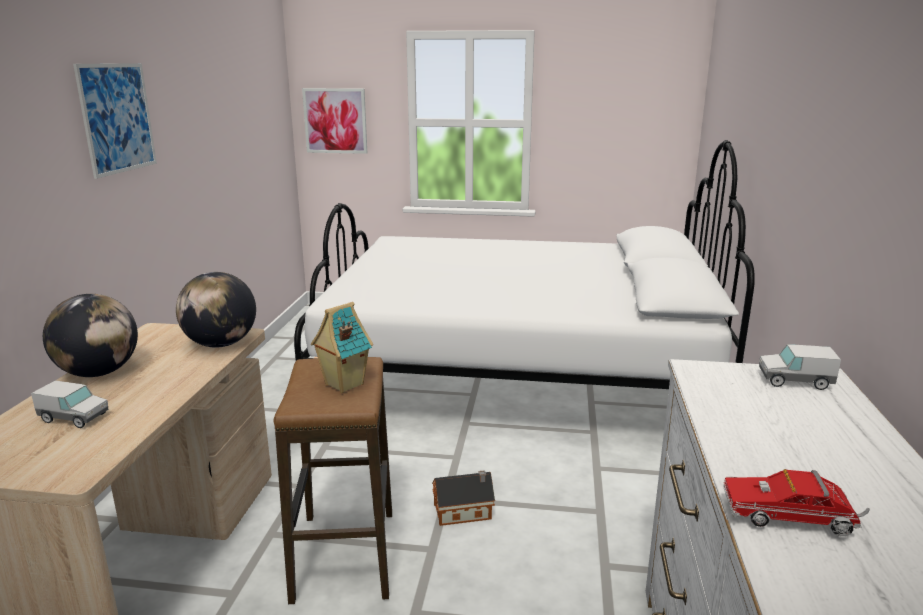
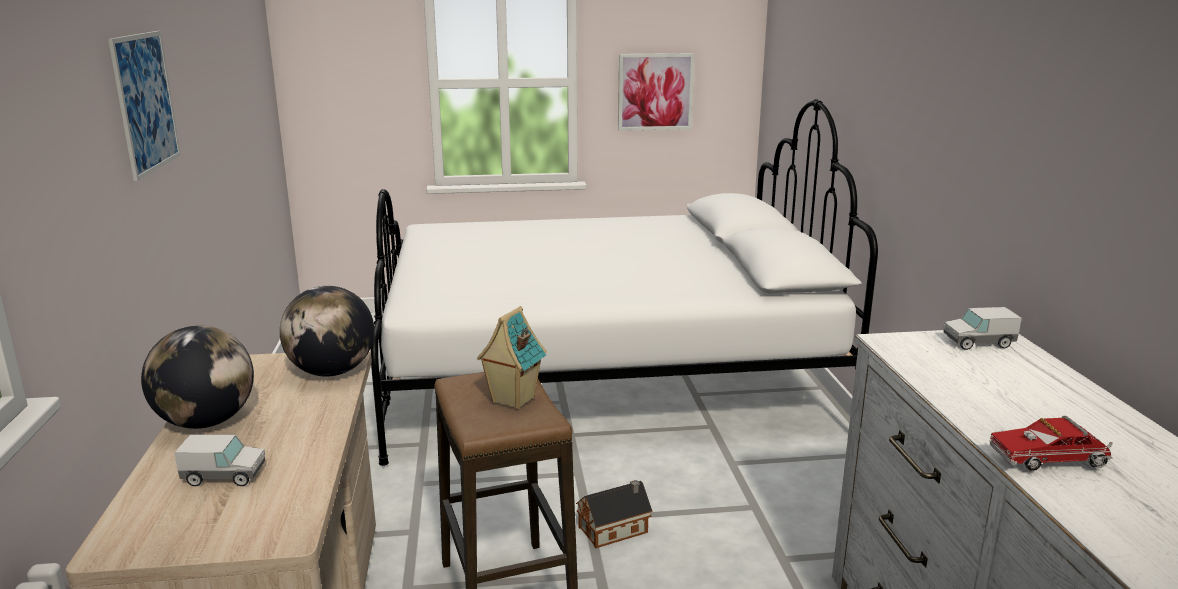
camera: 15 degrees left, 0 degrees up
(335, 121) = (334, 84): picture -> picture (655, 92)

